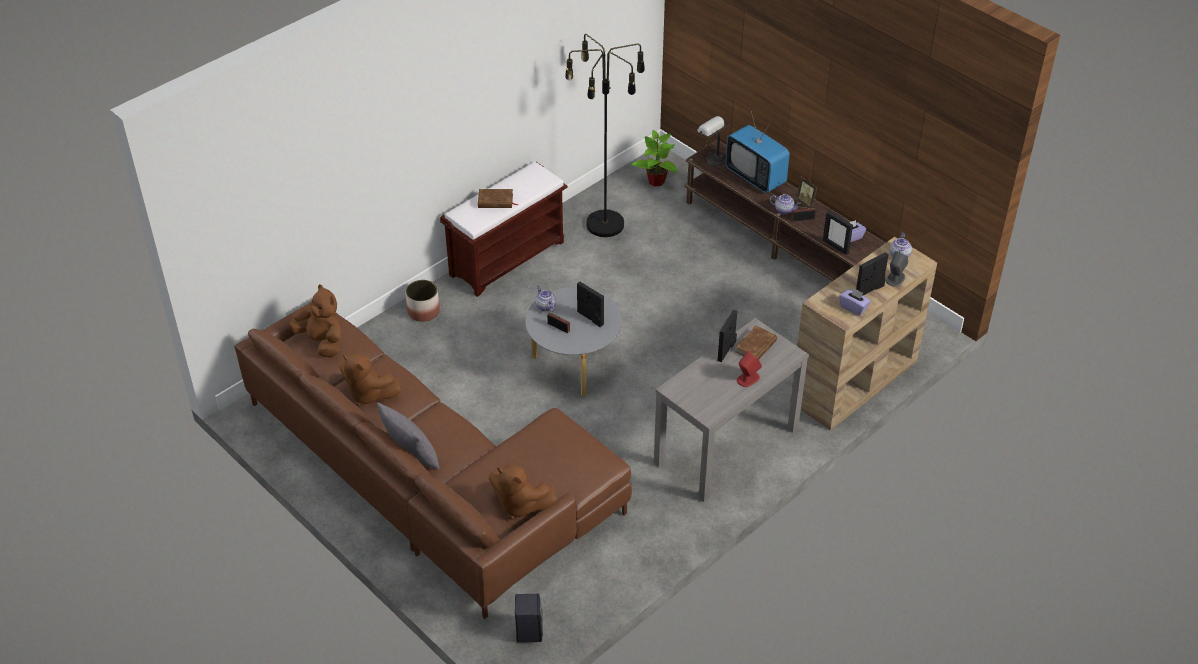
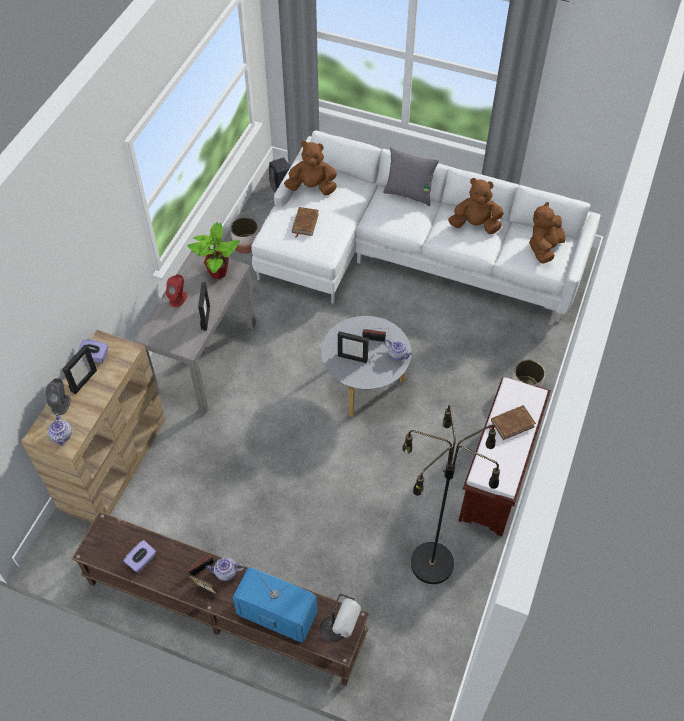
camera: 155 degrees right, 10 degrees up
(322, 341) = (544, 248): brown plush toy -> brown plush toy turned 105 degrees clockwise
(429, 479) = (411, 254): brown sofa -> white sofa
(617, 565) = (246, 244): none -> planter
(656, 181) = (414, 659): potted plant -> potted plant (218, 272)
(756, 346) = (181, 331): brown book -> brown book (305, 223)
(836, 246) = (154, 541): picture frame -> none

